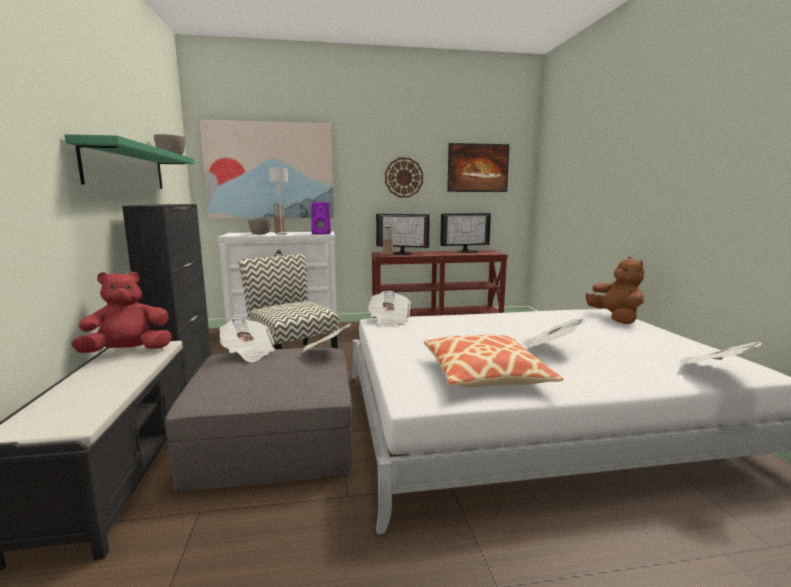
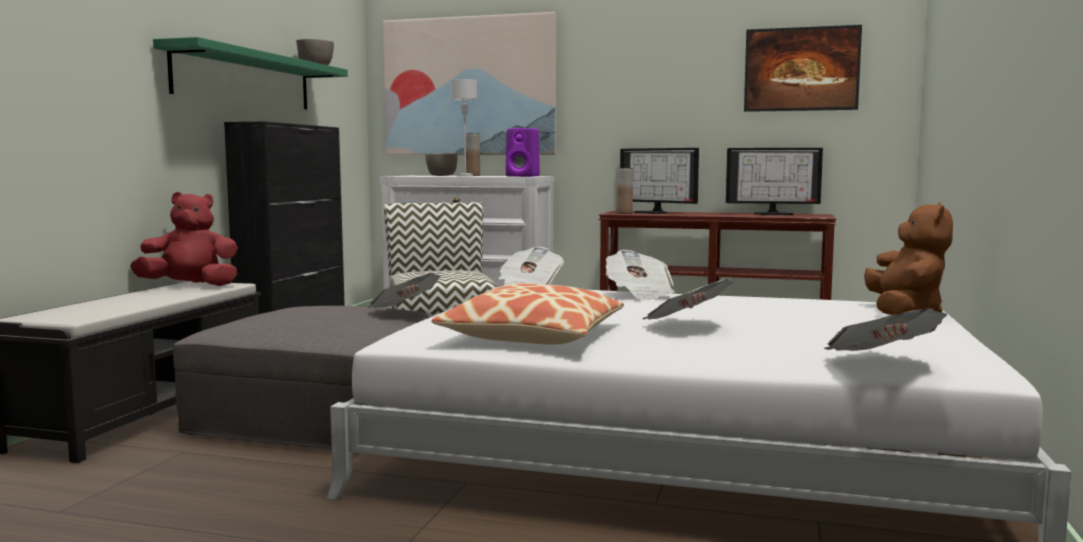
camera: 25 degrees right, 5 degrees down
(248, 353) = (317, 304): newspaper -> newspaper (639, 294)
(403, 177) = (668, 90): wall clock -> none

